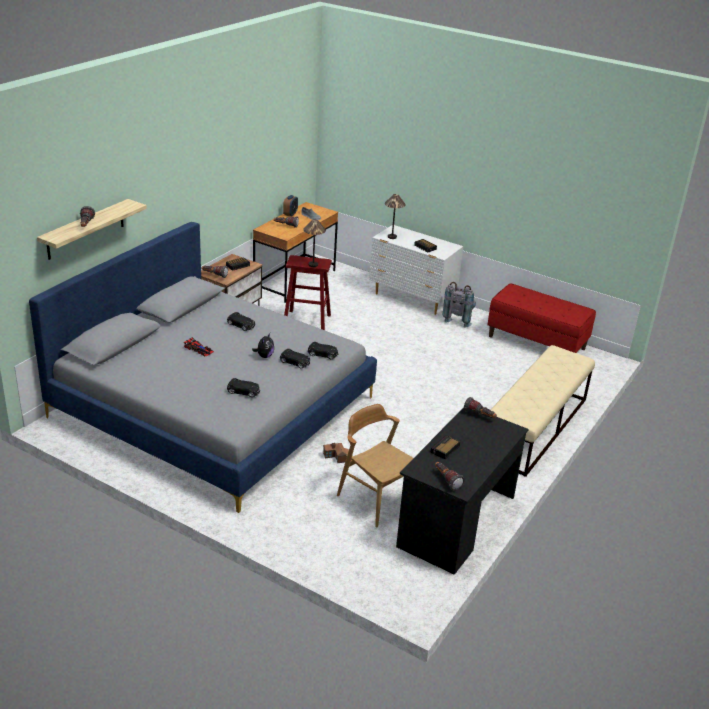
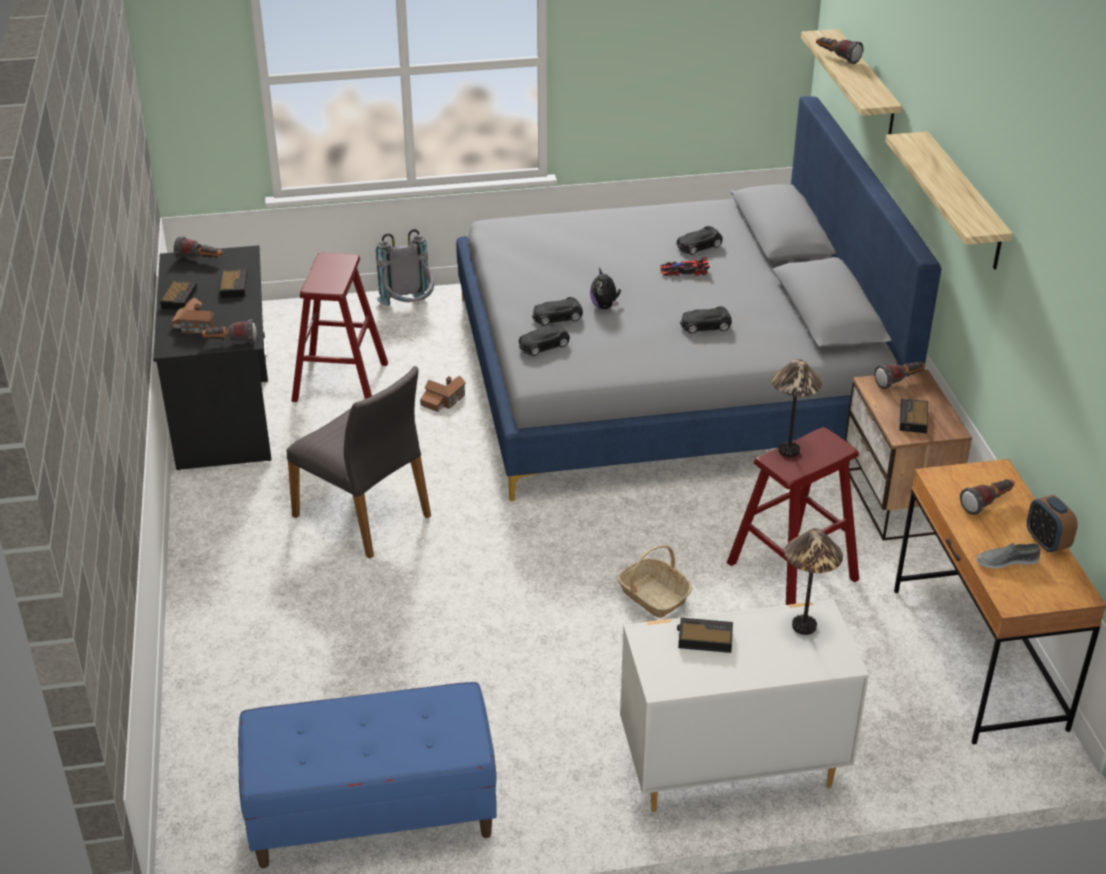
camera: 140 degrees right, 5 degrees up
(193, 180) = (964, 201): none -> shelf
(244, 391) = (547, 253): black toy car -> black toy car (698, 246)
(366, 342) = (653, 596): none -> basket
(376, 499) = (340, 382): brown chair -> red stool
(441, 426) = (364, 515): none -> grey chair
(458, 319) = (581, 773): grey backpack -> grey backpack (409, 310)
(483, 458) = (179, 298): none -> alarm clock
(490, 436) = (194, 325): none -> toy house
(535, 428) = (225, 596): beige bench -> none
(536, 342) = (372, 814): red bench -> blue bench

